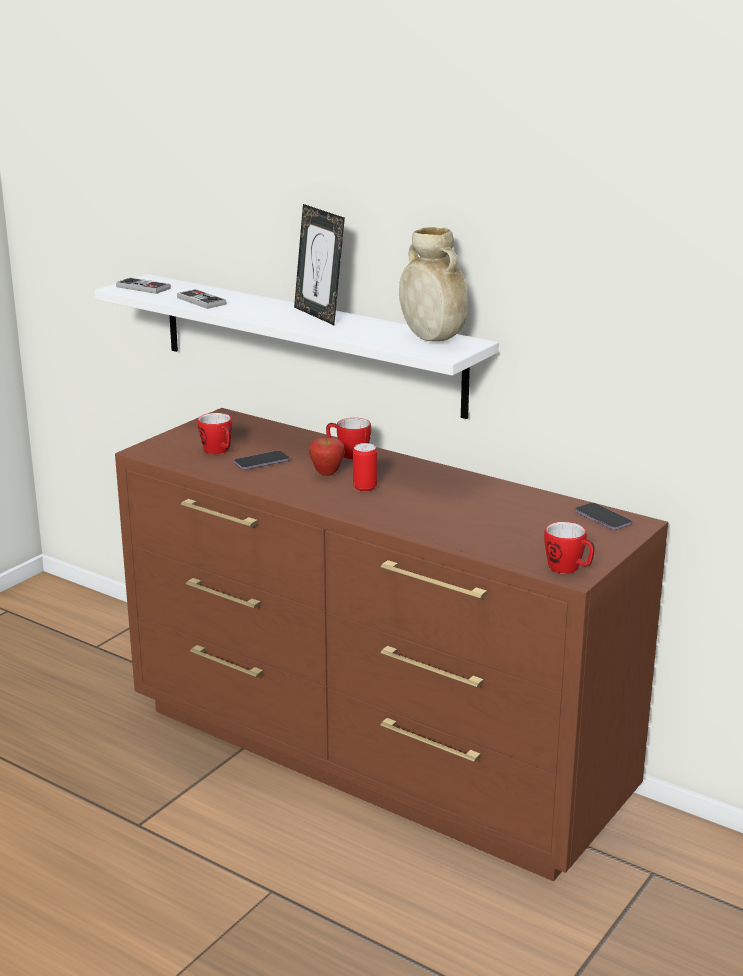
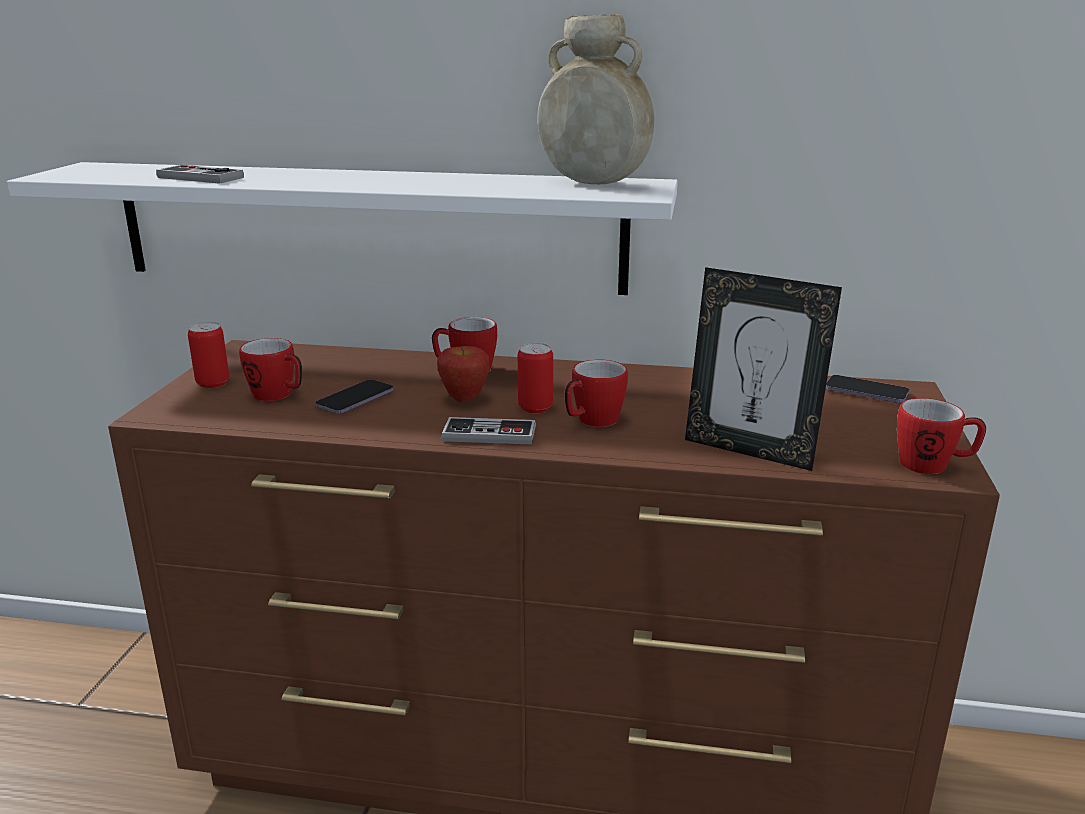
camera: 25 degrees left, 0 degrees up
(143, 288) = (89, 173): game controller -> game controller (489, 434)
(188, 436) = (213, 383): none -> can
(319, 315) = (397, 176): picture frame -> picture frame (750, 450)
(389, 502) = (592, 422): none -> mug

